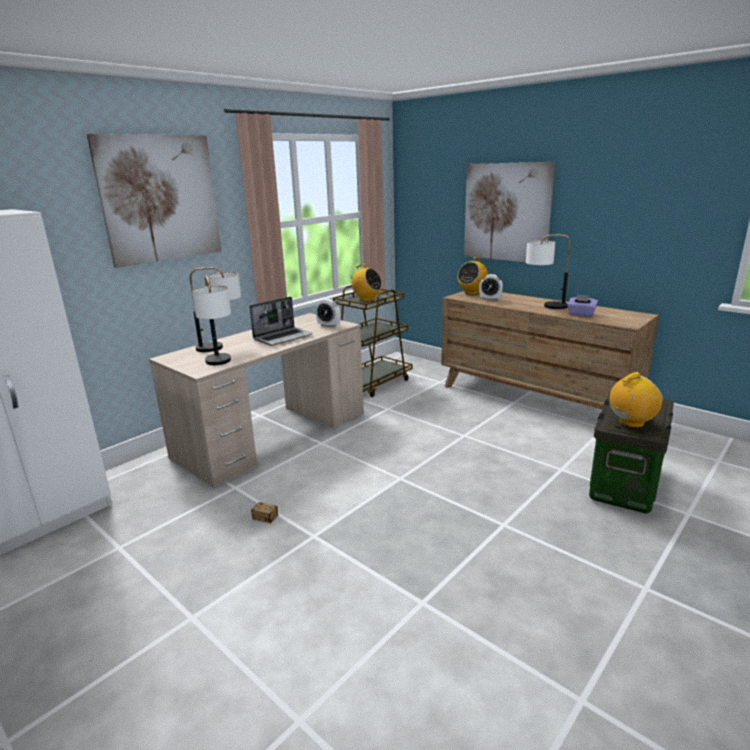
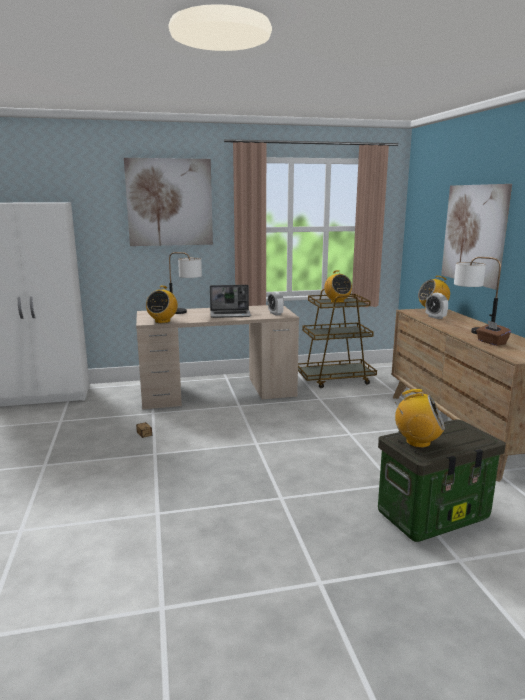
camera: 35 degrees right, 5 degrees down
(219, 365) = (162, 321): table lamp -> radio
(581, 314) = (491, 342): purple tissue box -> brown tissue box

